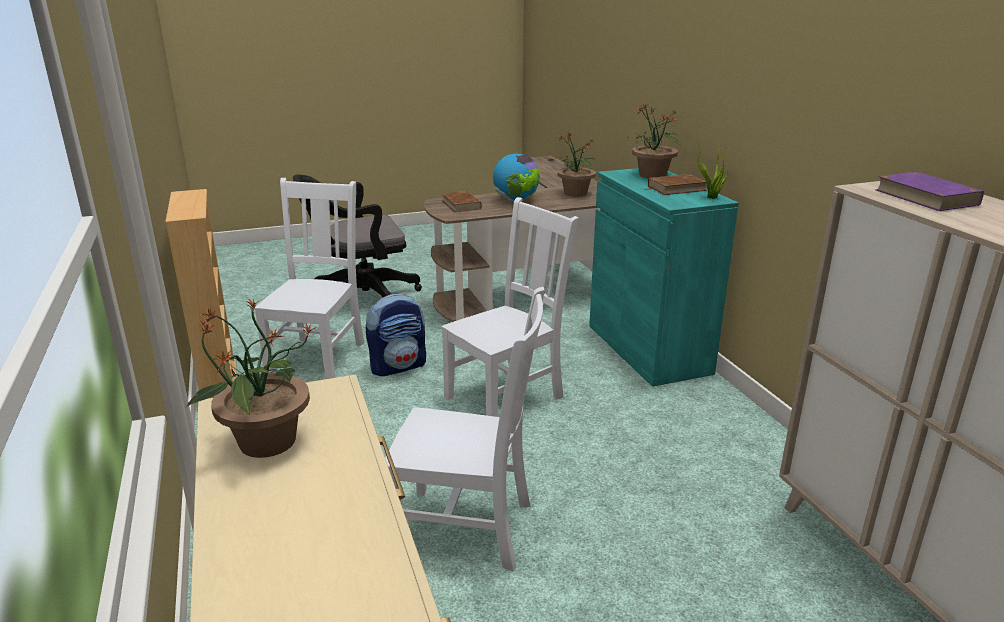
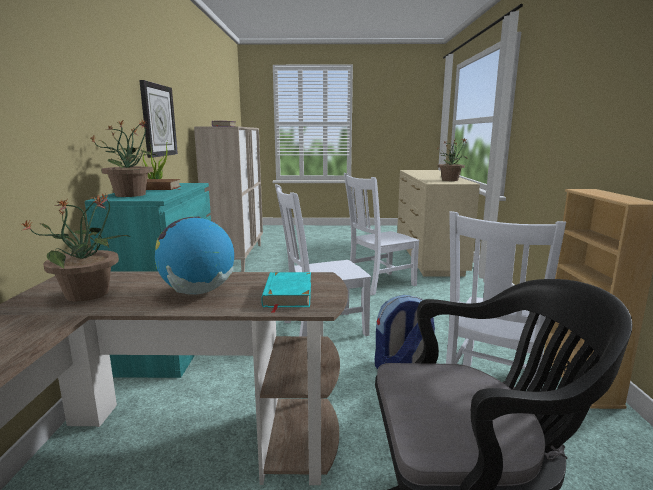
camera: 160 degrees left, 10 degrees down
(461, 205) = (287, 294): brown book -> turquoise book
(468, 528) = (379, 283): white chair -> white chair turned 60 degrees counterclockwise
(795, 130) = (158, 120): none -> wall clock

